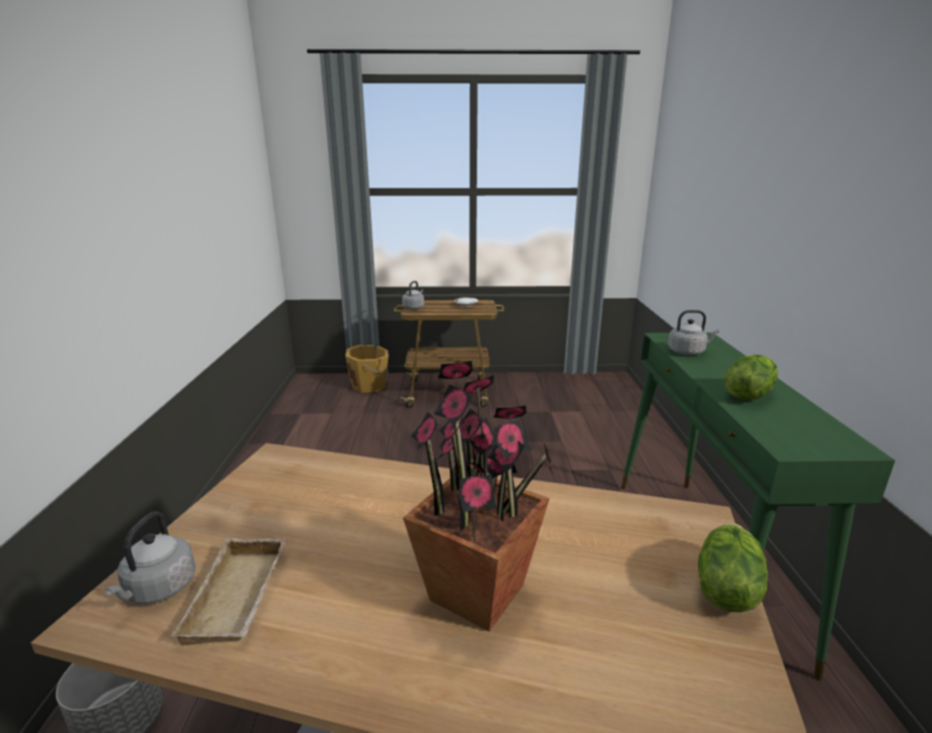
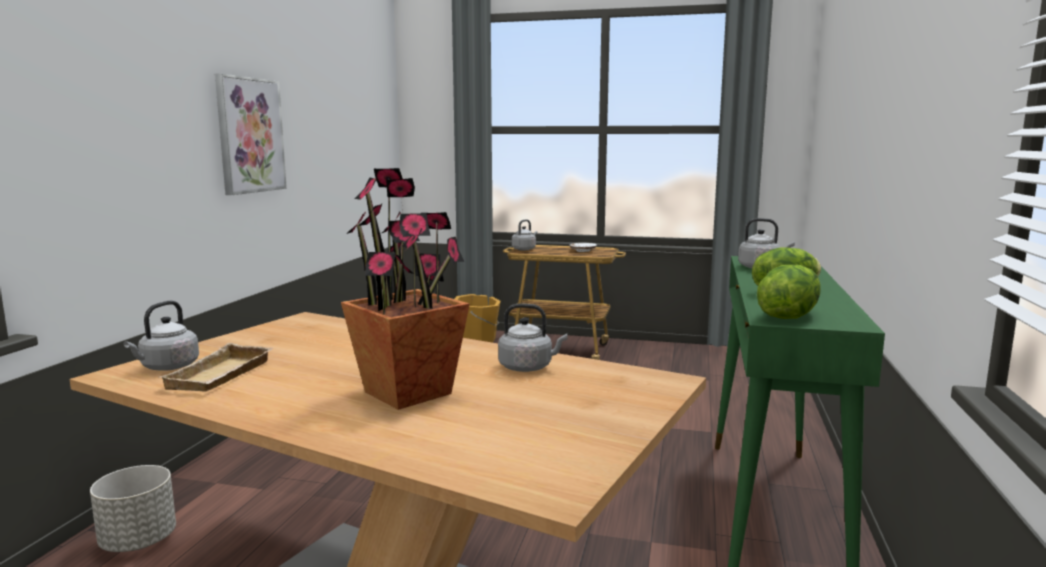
camera: 15 degrees right, 10 degrees down
(144, 229) = (250, 135): none -> picture
(563, 517) = (528, 367): none -> grey kettle
(724, 588) = (636, 413): lettuce -> lettuce (787, 316)

